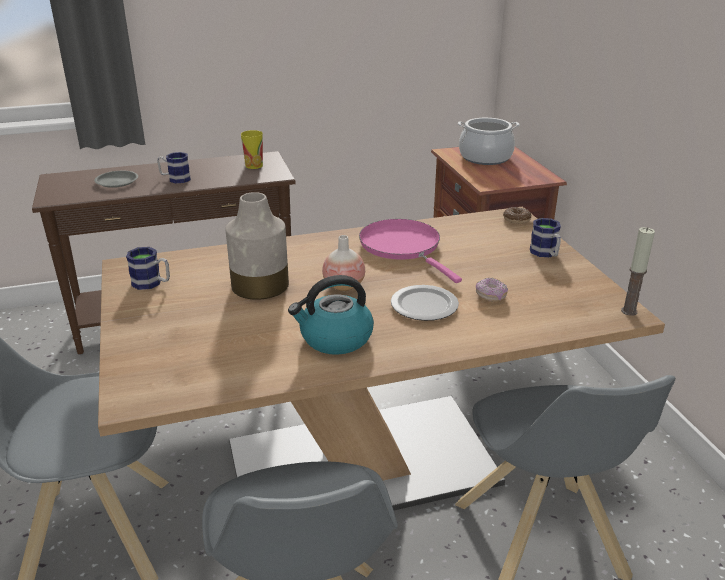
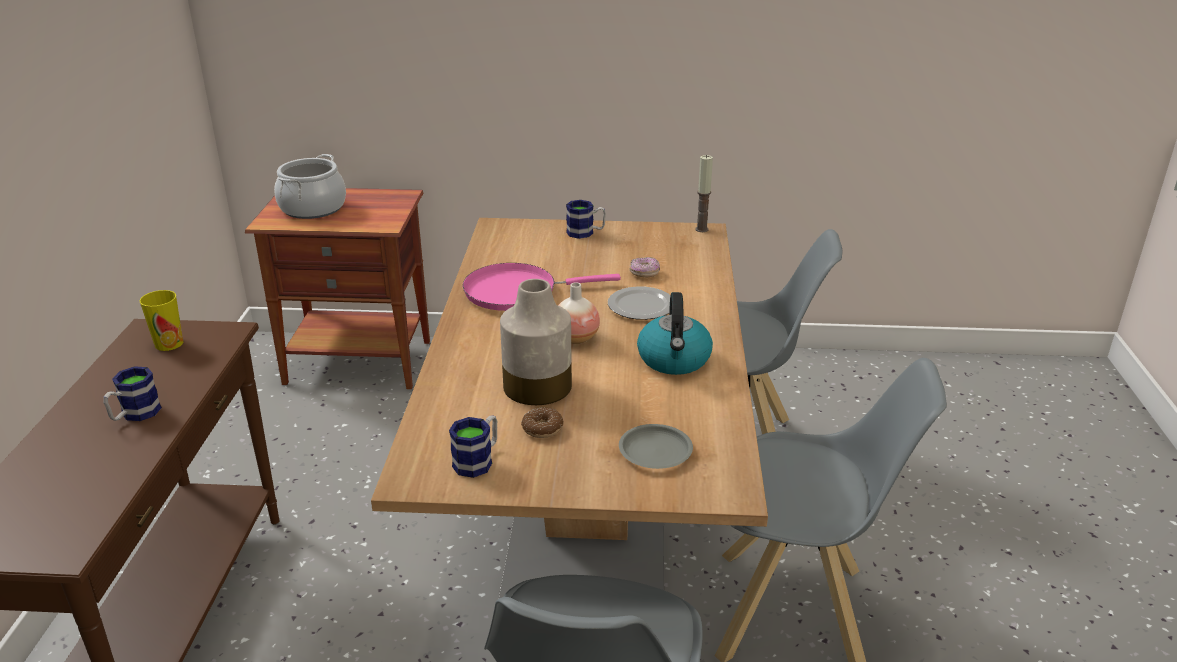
camera: 70 degrees left, 0 degrees up
(116, 182) = (73, 473): grey plate -> grey plate (654, 451)
(516, 219) = (507, 227): donut -> donut (542, 428)

